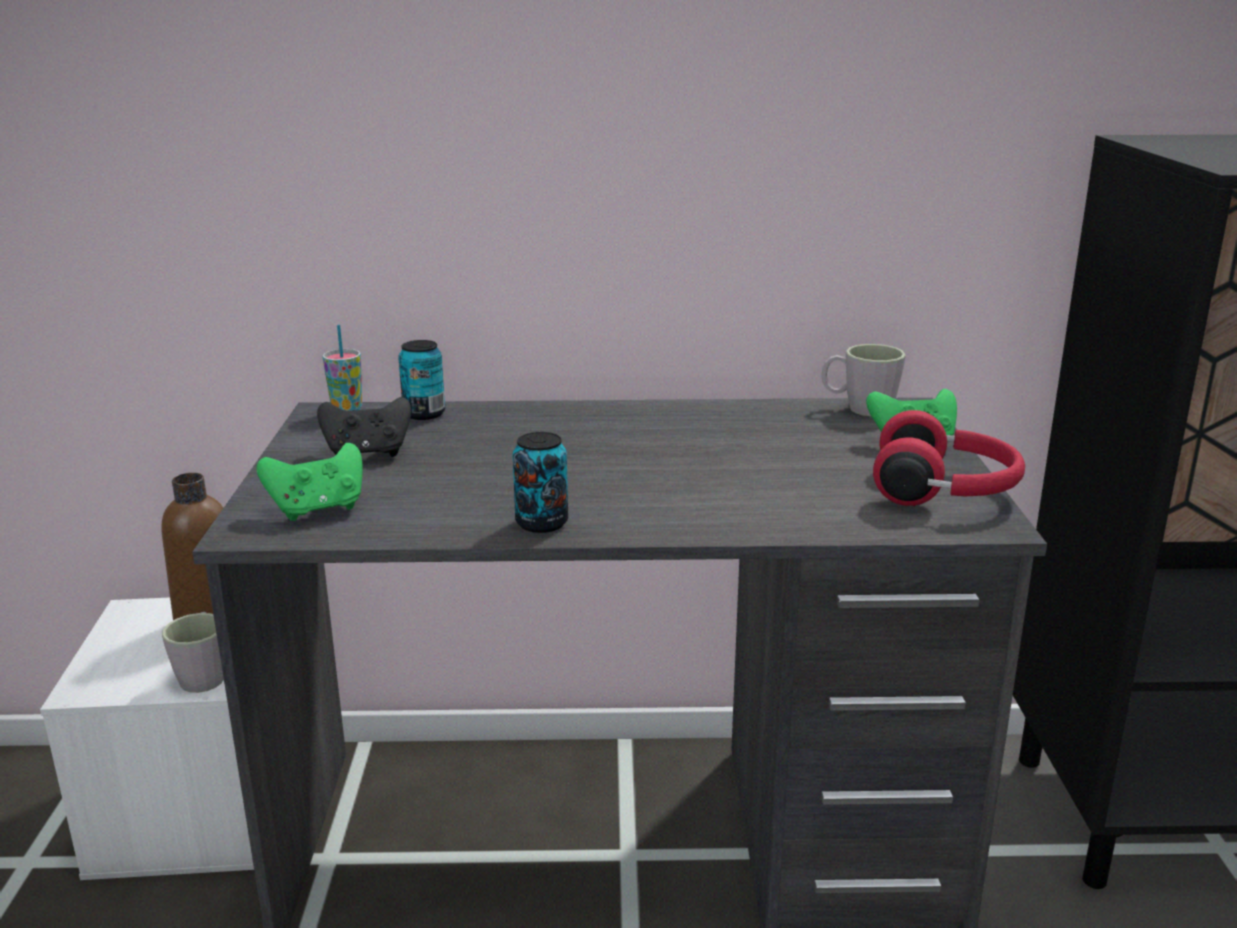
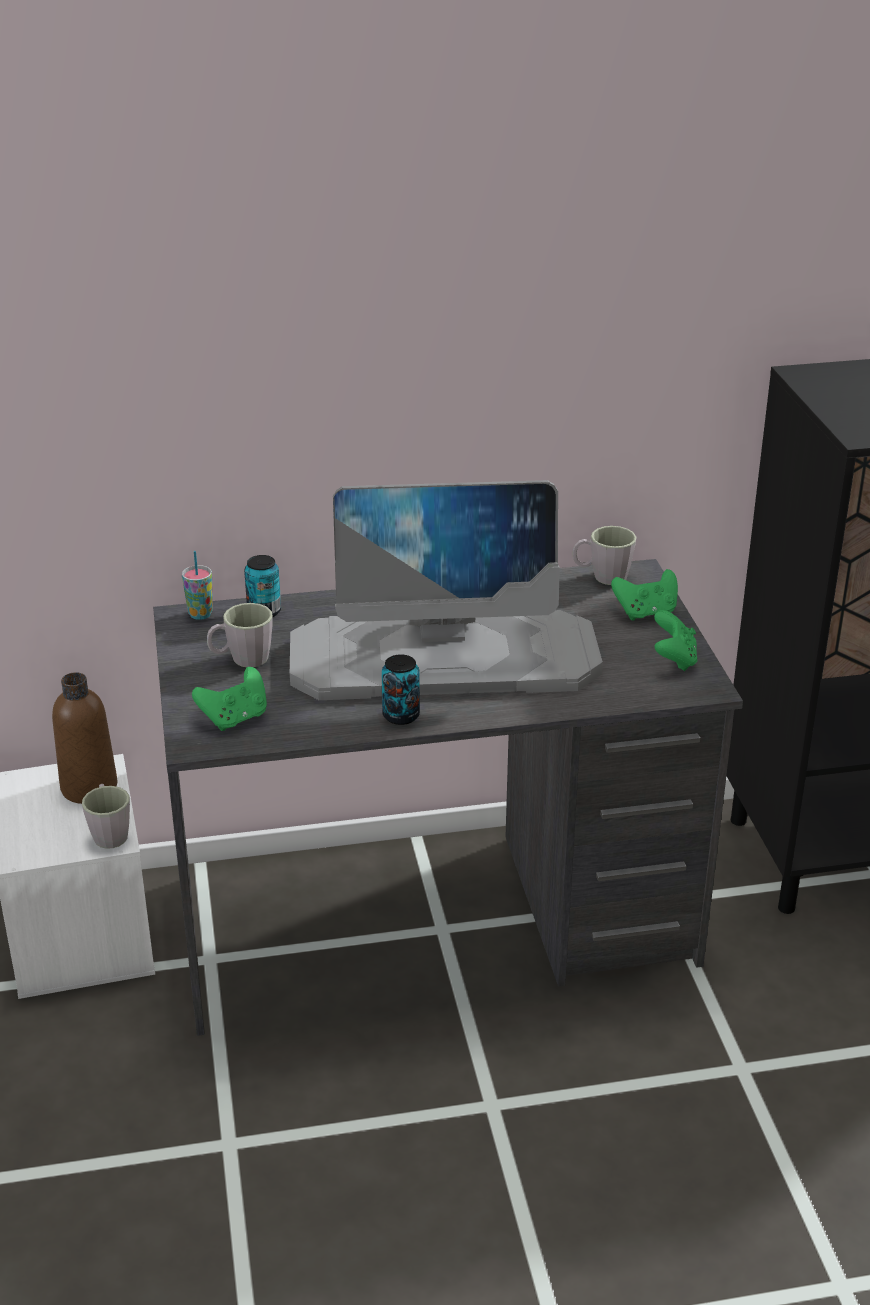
camera: 10 degrees left, 10 degrees up
(367, 454) = (241, 659): black game controller -> grey mug
(630, 469) = (446, 658): none -> monitor
(946, 491) = (674, 659): red headphones -> green game controller

